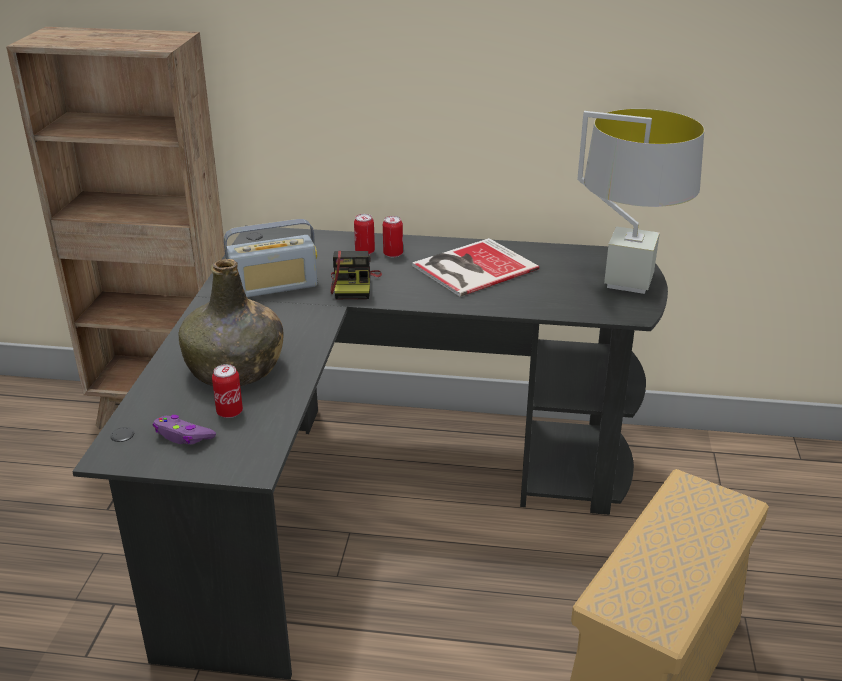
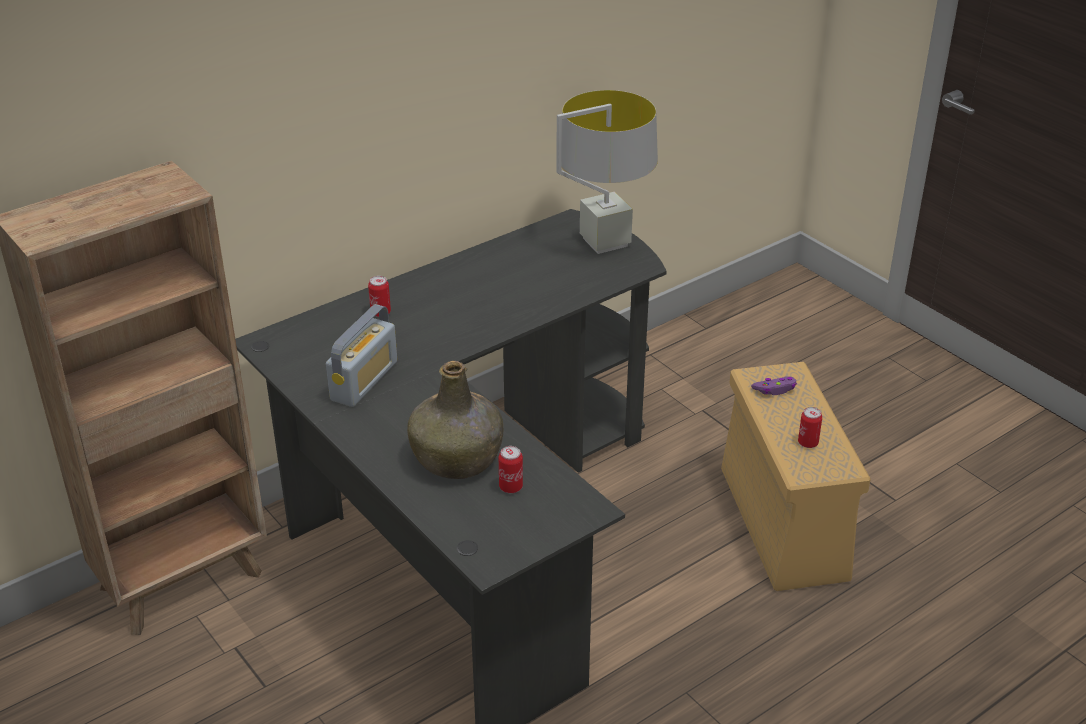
camera: 45 degrees left, 5 degrees up
(183, 436) = (511, 521): purple game controller -> purple game controller (775, 389)
(354, 285) = (423, 345): camera -> none
(393, 254) = (406, 303): can -> can (808, 443)
(471, 267) = (483, 285): book -> none

